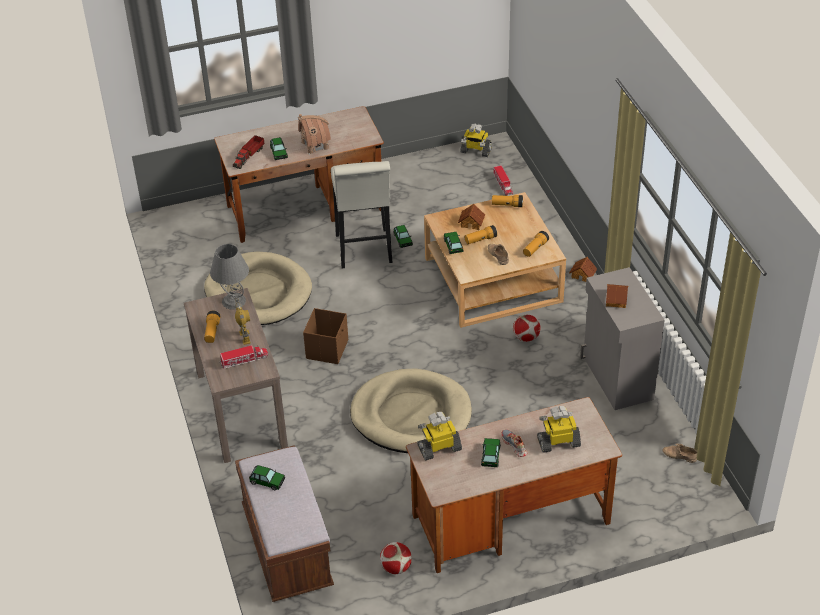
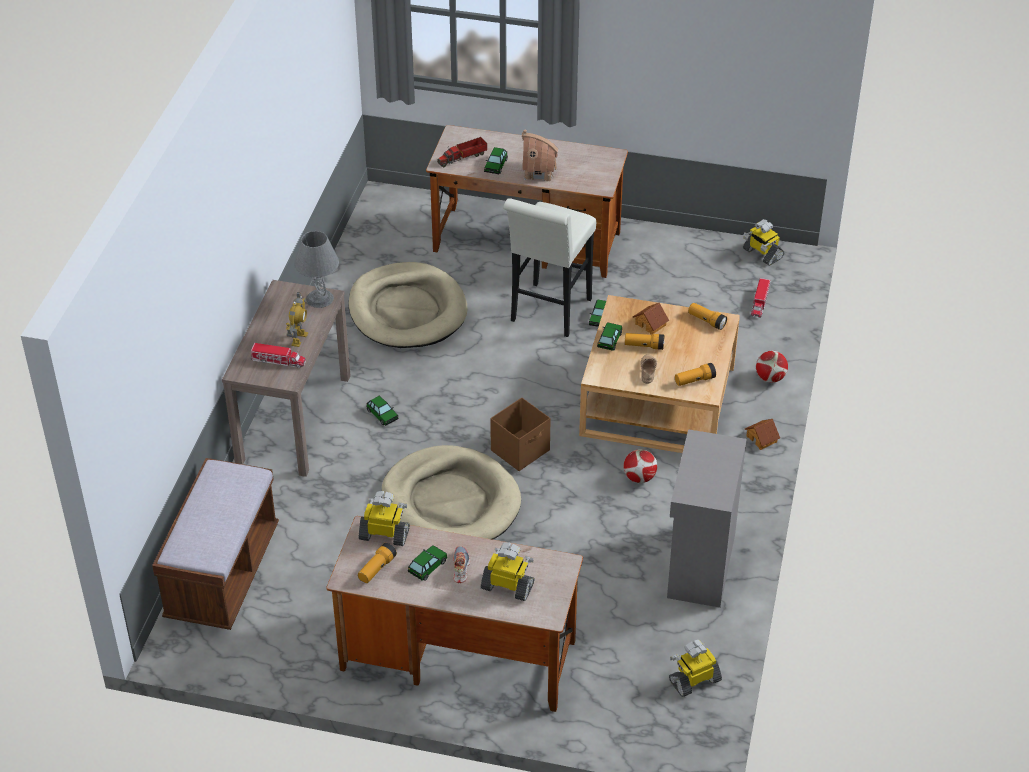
camera: 30 degrees right, 0 degrees up
(212, 331) = (273, 320): flashlight -> flashlight (377, 569)
(267, 481) = (214, 491): toy car -> toy car (382, 415)
(327, 349) = (426, 397): brown storage box -> brown storage box (521, 450)
(396, 567) = (307, 645): football -> football (770, 378)
(616, 300) = (698, 467): toy house -> none
(679, 456) = (694, 680): beige shoe -> toy robot

